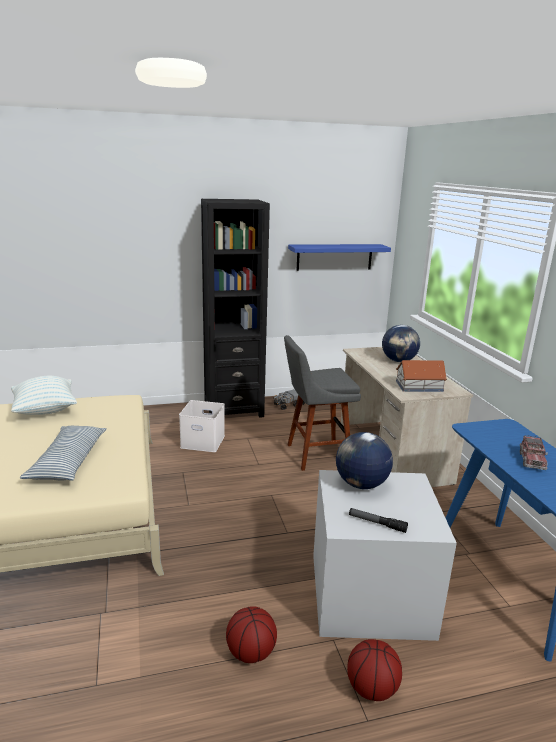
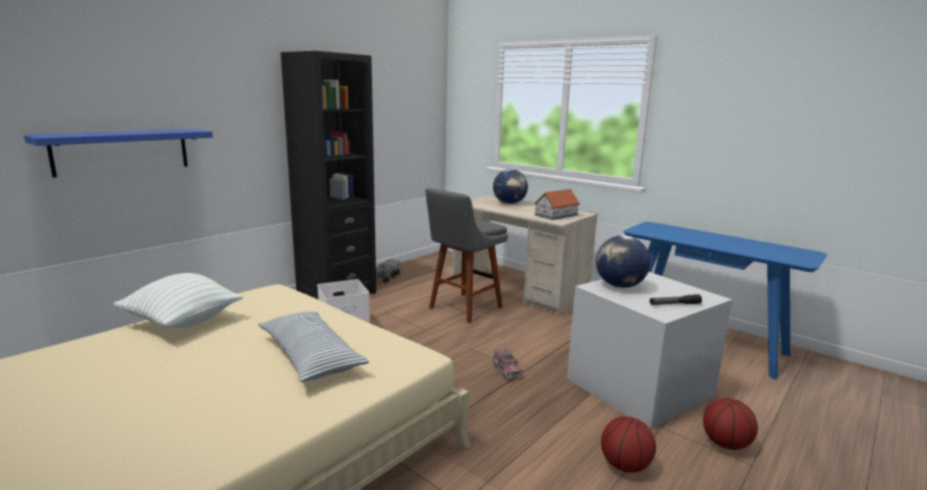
camera: 35 degrees left, 5 degrees down
(334, 257) = (403, 120): blue shelf -> blue shelf (122, 151)
(532, 460) = (703, 238): toy truck -> toy truck (507, 371)

